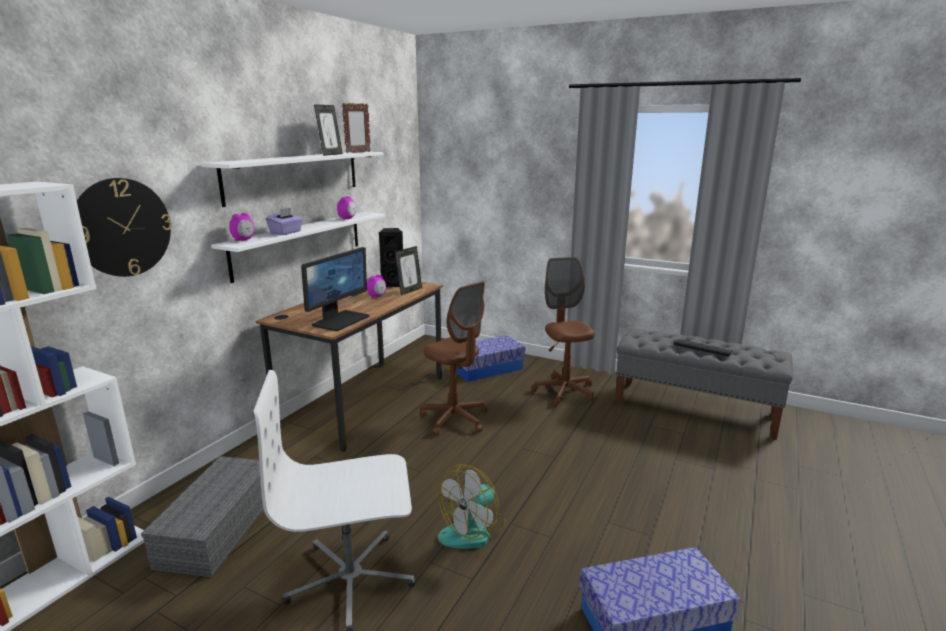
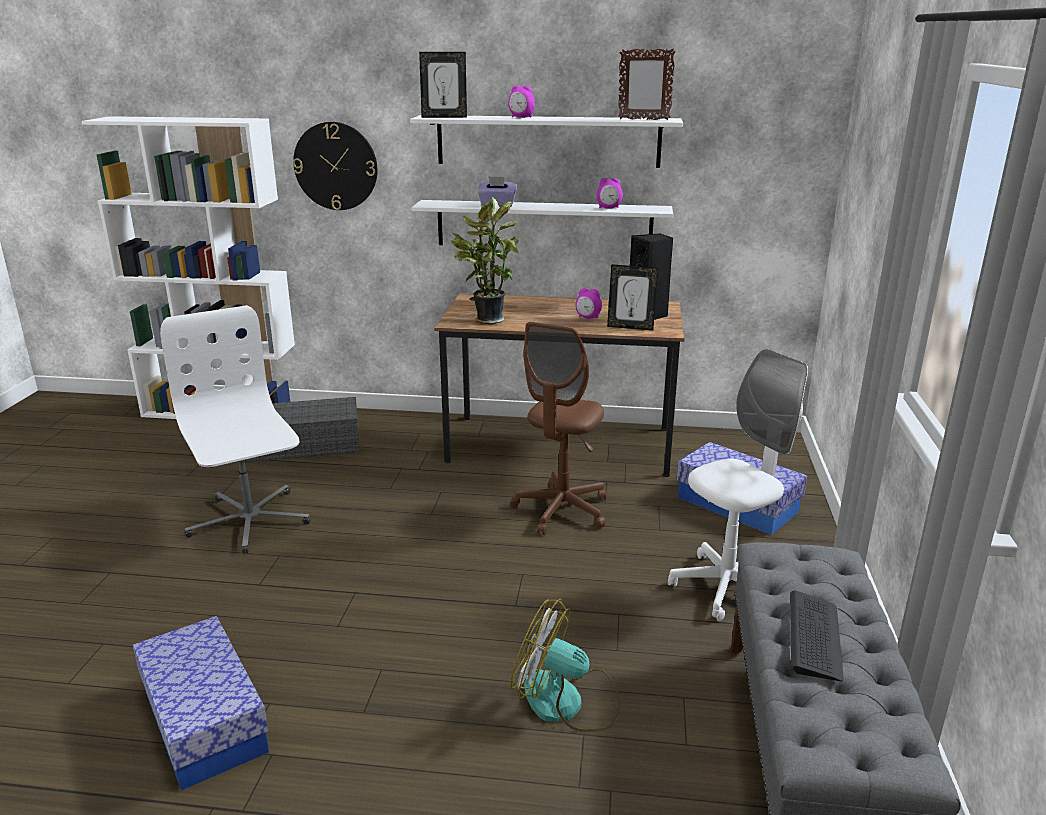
camera: 70 degrees right, 5 degrees up
(244, 240) = (446, 202): alarm clock -> alarm clock (521, 117)
(330, 154) = (586, 119): picture frame -> picture frame (444, 117)
(340, 320) = (486, 320): monitor -> potted plant
(473, 530) = (334, 570): fan -> fan (567, 702)
(564, 392) = (727, 587): brown office chair -> white office chair

